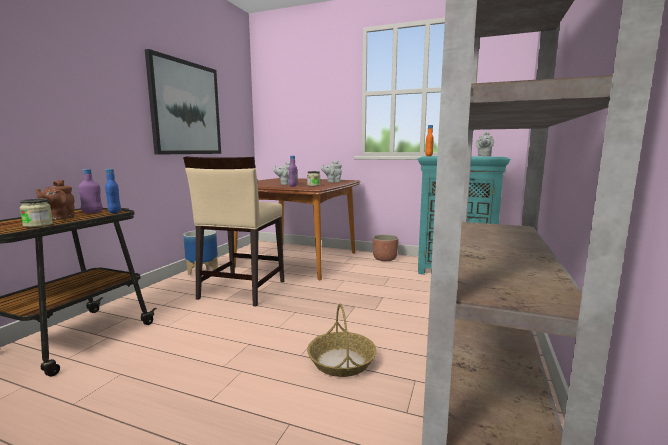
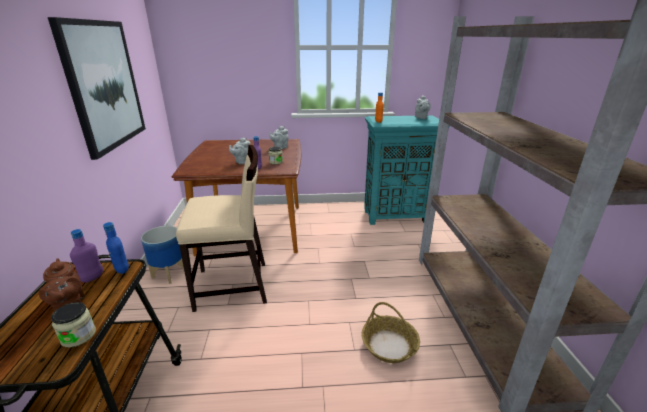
camera: 25 degrees left, 15 degrees up
(241, 290) = (233, 286): beige chair -> beige chair turned 90 degrees counterclockwise
(384, 259) = (330, 211): planter -> none

